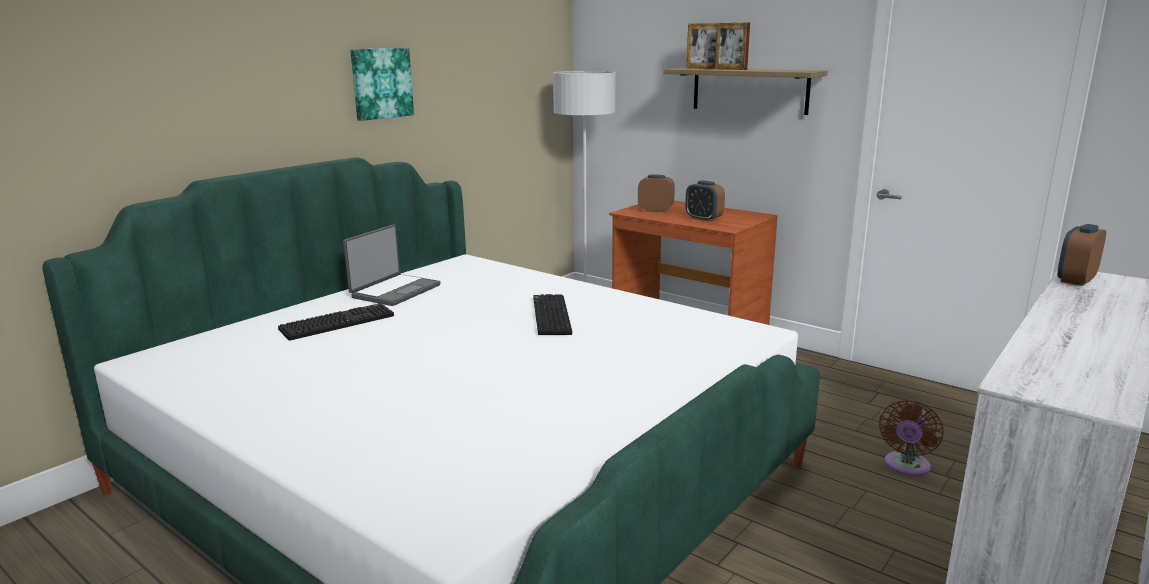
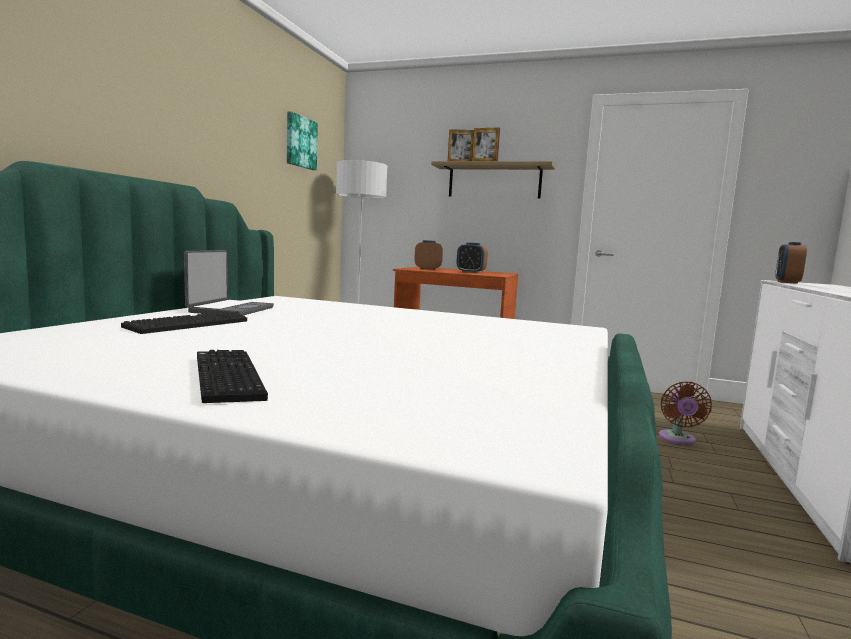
camera: 20 degrees left, 10 degrees down
(381, 83) = (209, 128): picture -> picture (300, 142)
(549, 315) = (400, 321): keyboard -> keyboard (224, 376)

